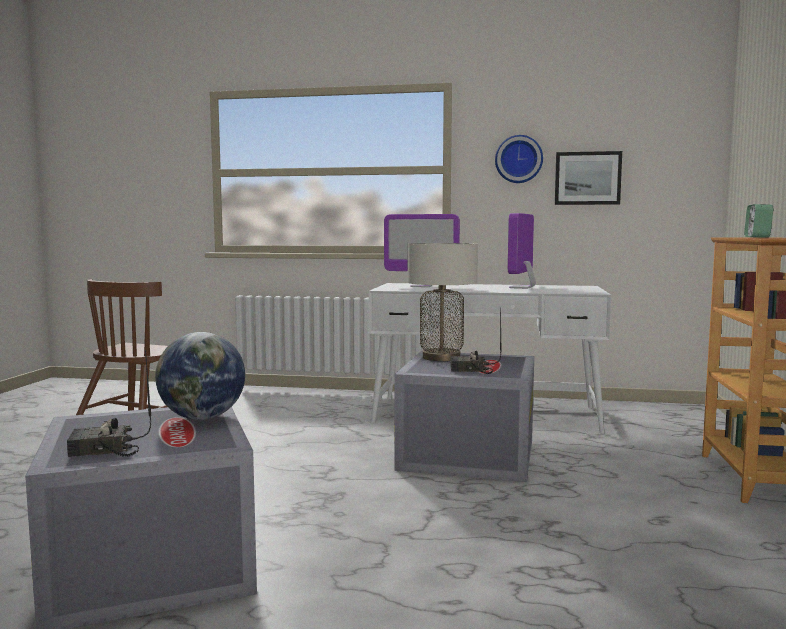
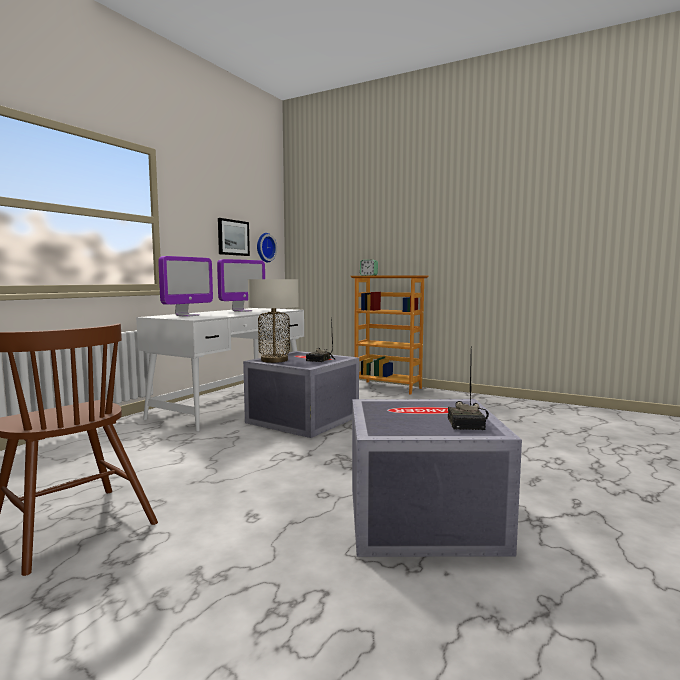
camera: 70 degrees left, 0 degrees up
(202, 418) = (396, 404): globe -> none
(518, 159) = (198, 219): wall clock -> wall clock (264, 247)
(522, 287) = (242, 311): monitor -> monitor turned 90 degrees counterclockwise

